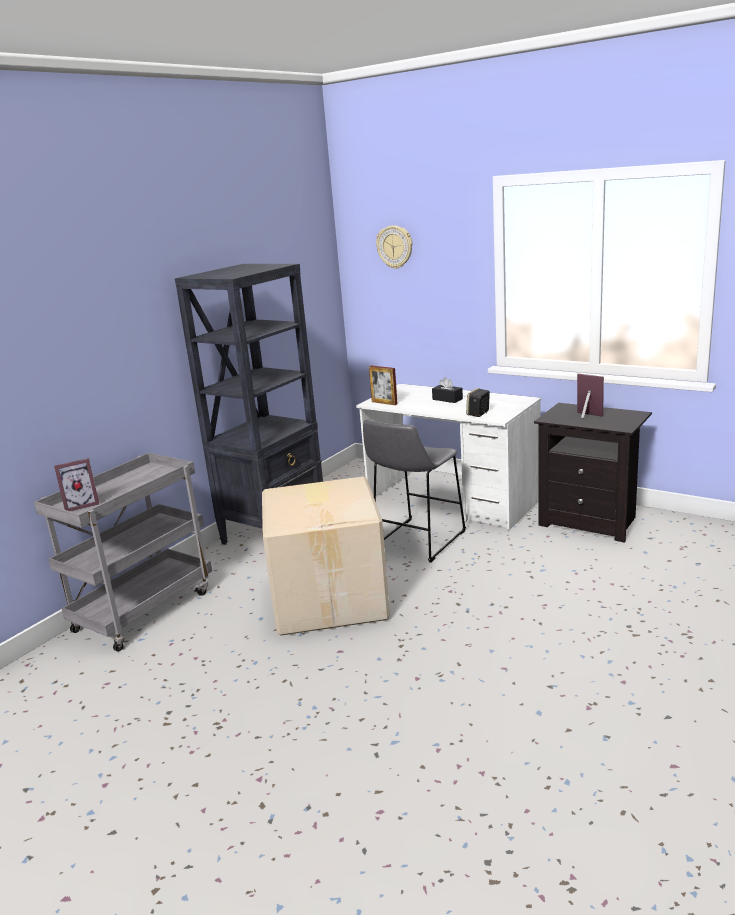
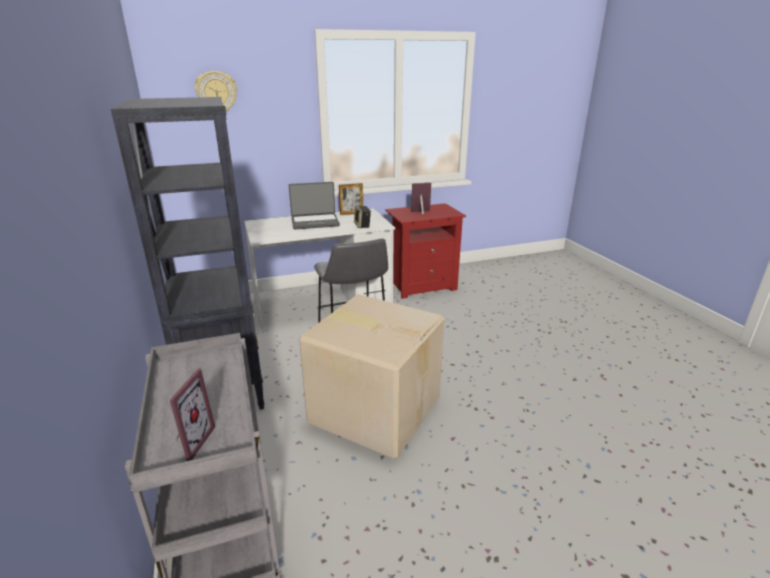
camera: 55 degrees left, 5 degrees up
(384, 403) = (271, 236): picture frame -> picture frame (351, 213)
(447, 399) = (315, 222): black tissue box -> laptop
(591, 521) = (422, 285): black nightstand -> red nightstand

